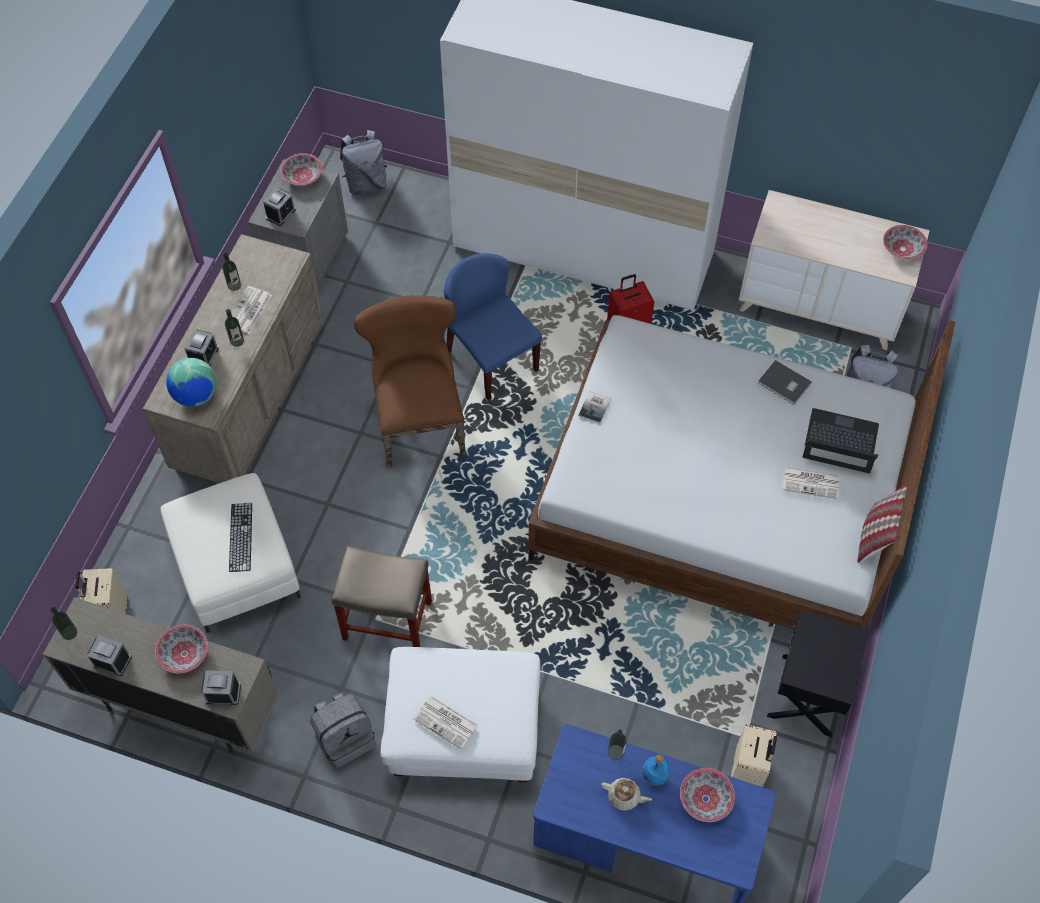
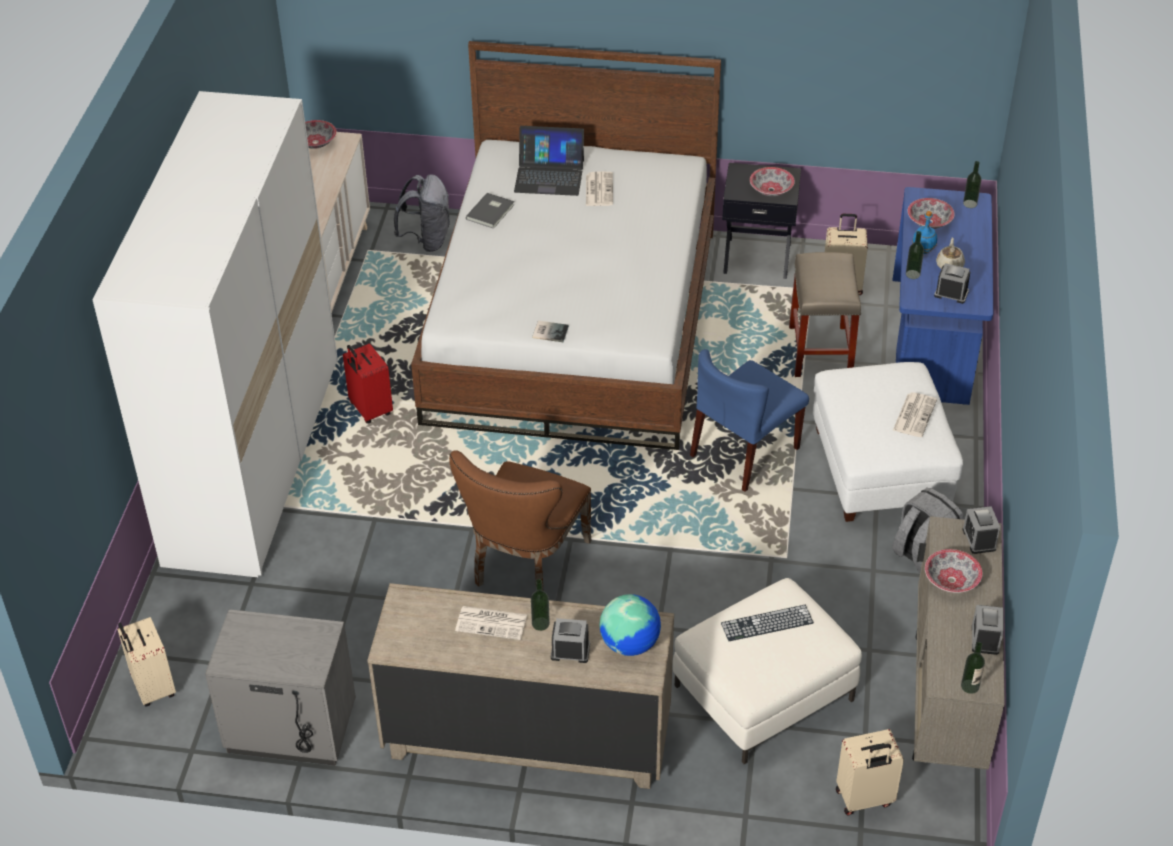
camera: 100 degrees left, 15 degrees down
(234, 285) = (454, 646): bottle -> bottle (970, 204)
(280, 214) = (306, 654): alarm clock -> alarm clock (951, 293)
(303, 176) = (237, 644): bowl -> bowl (771, 189)
(366, 183) = (152, 688): grey backpack -> beige suitcase
(389, 620) = (783, 547): beige stool -> beige stool (820, 350)
(418, 420) = (526, 567): brown chair -> brown chair turned 45 degrees counterclockwise
(491, 360) = (429, 516): blue chair -> blue chair (744, 453)
(840, 442) = (549, 175): laptop -> laptop turned 90 degrees counterclockwise
(876, 536) = (642, 152): pillow -> none

